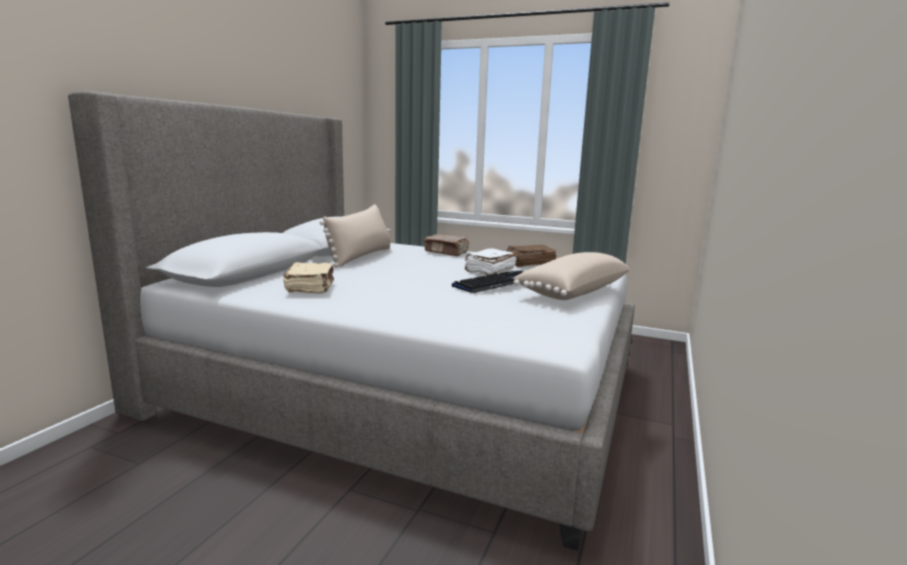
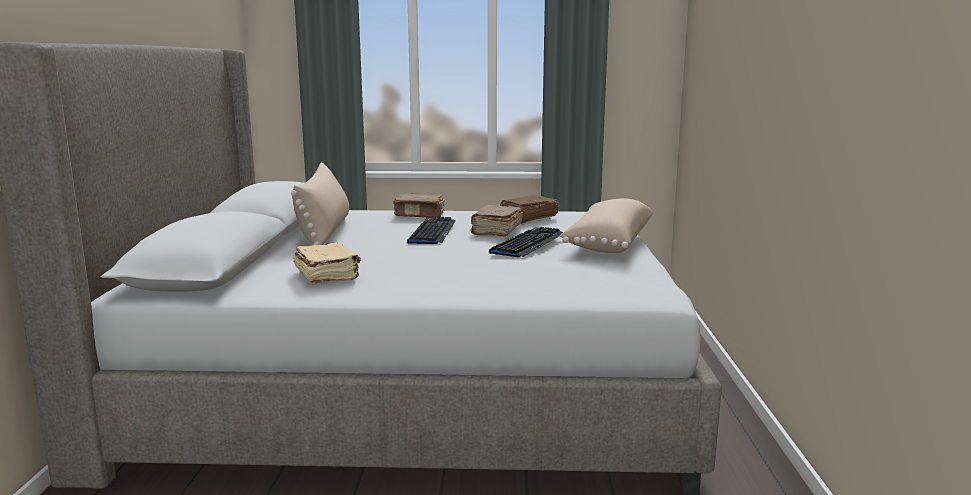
camera: 20 degrees left, 0 degrees up
(435, 265) = (432, 232): none -> keyboard
(489, 270) = (496, 230): white book -> brown book

